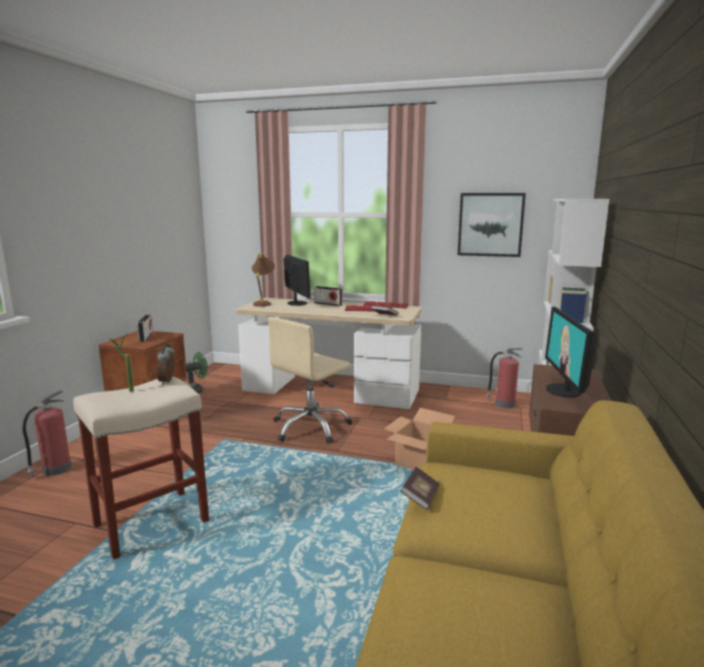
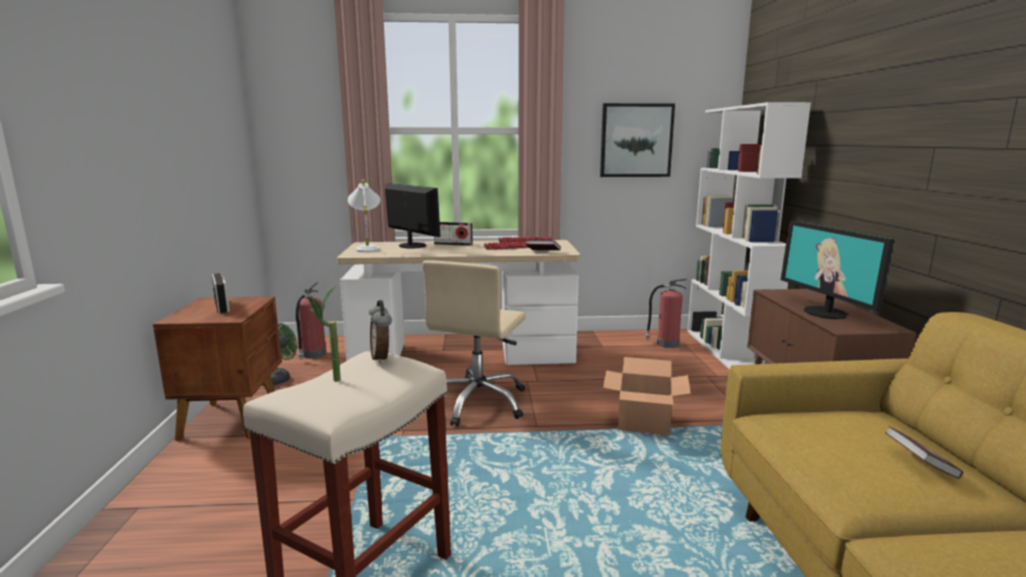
camera: 20 degrees left, 0 degrees up
(55, 469) = (132, 533): fire extinguisher -> fire extinguisher (313, 354)
(264, 303) = (367, 248): brown table lamp -> white table lamp
(420, 497) = (804, 459): book -> book (919, 464)

